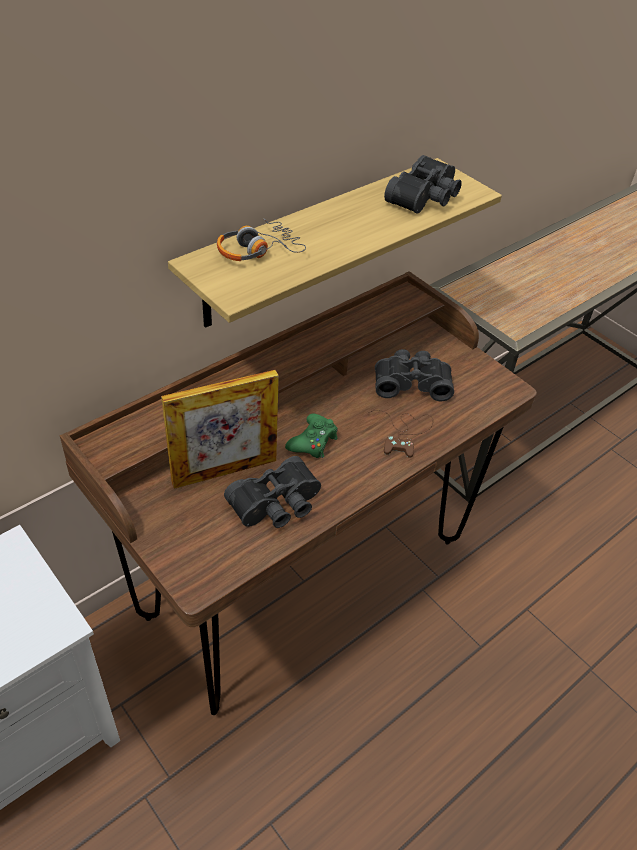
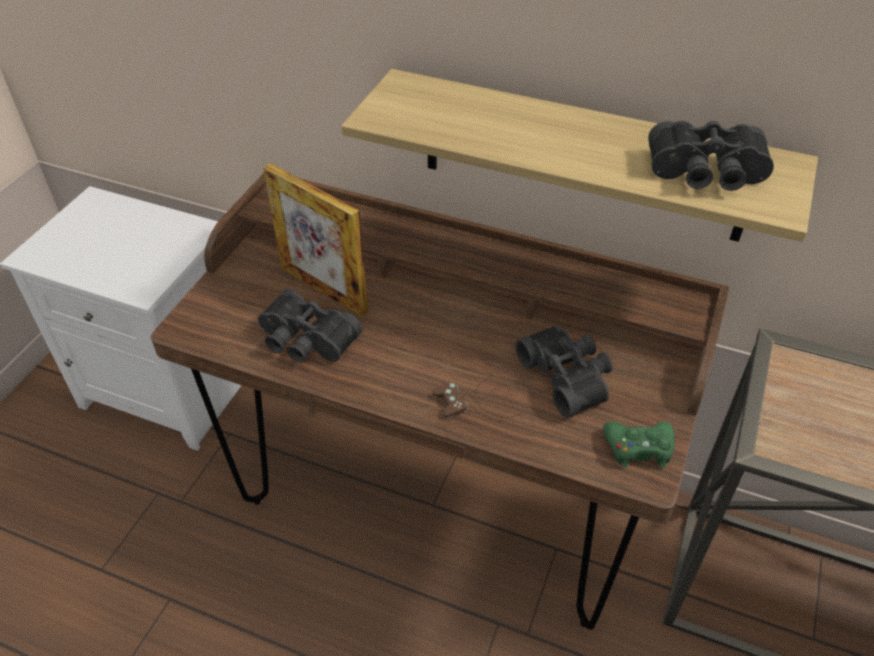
camera: 65 degrees right, 0 degrees up
(258, 250) = (460, 104): headphones -> none
(313, 441) = (408, 332): green game controller -> green game controller (639, 448)

